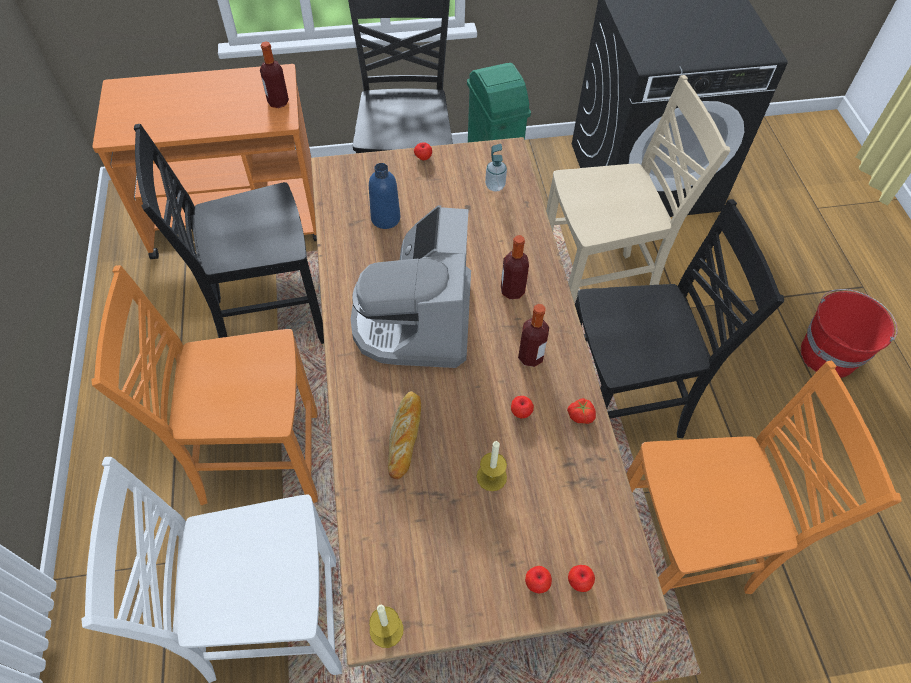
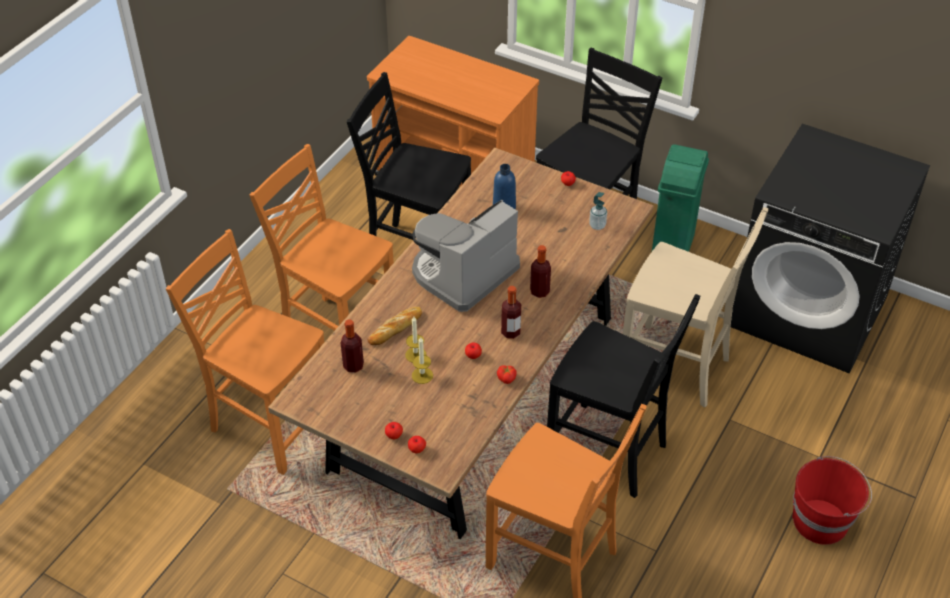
camera: 40 degrees right, 10 degrees down
(271, 621) = (269, 424): white chair -> orange chair
(278, 102) = (503, 100): bottle -> bottle (353, 366)
(386, 630) = (299, 405): candle -> candle (415, 354)

